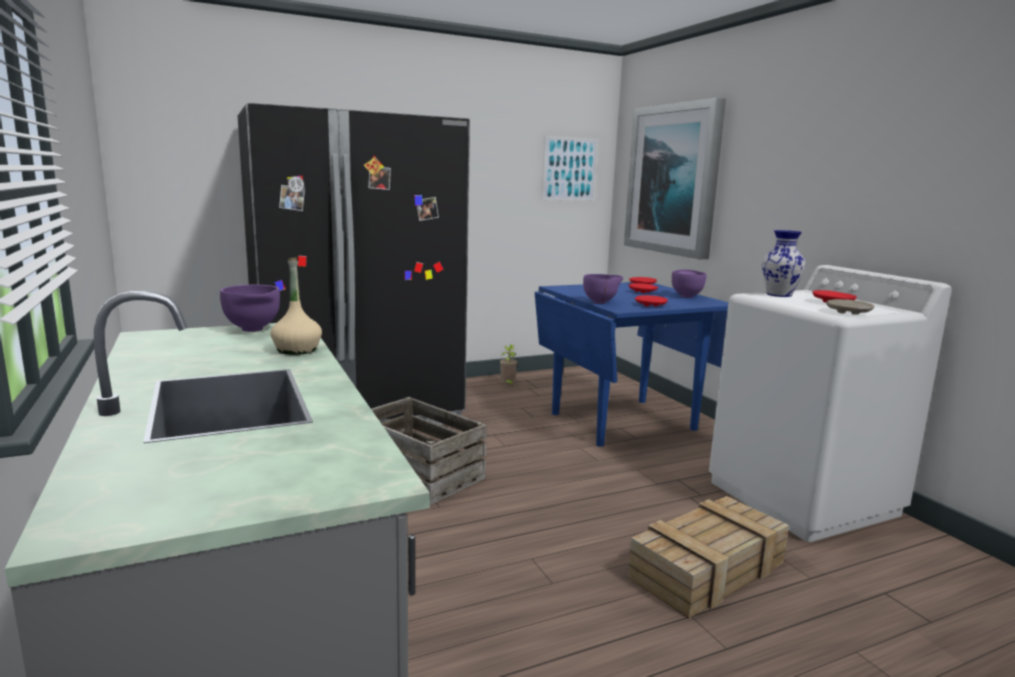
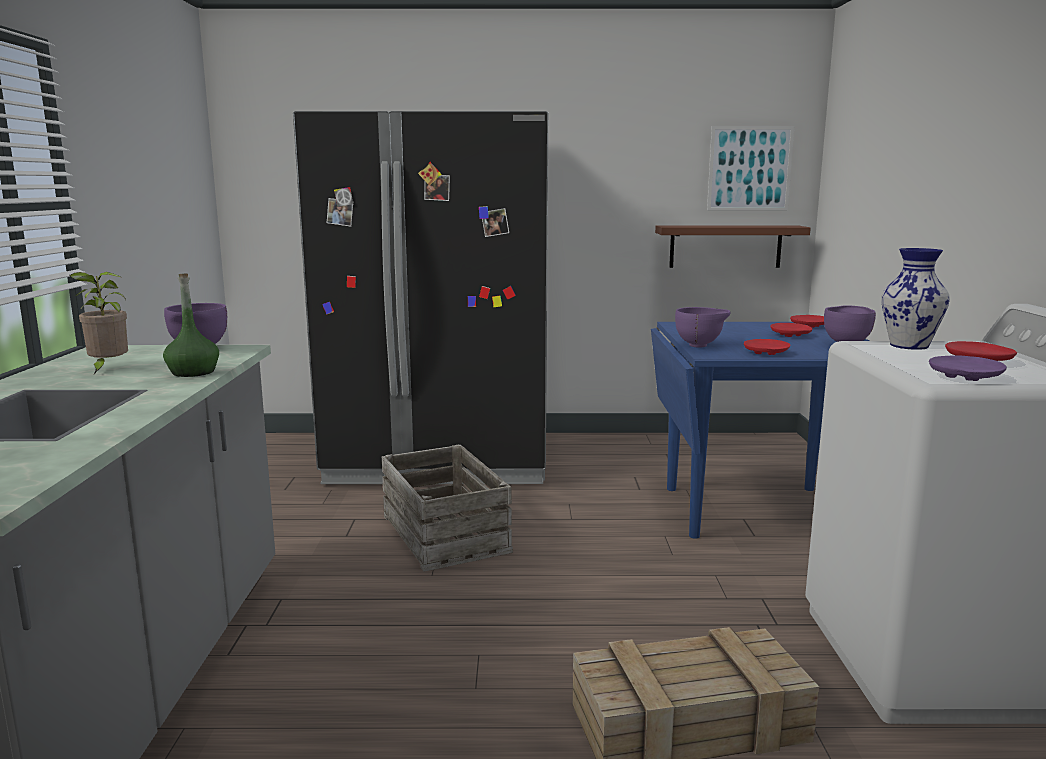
camera: 25 degrees right, 0 degrees up
(297, 350) = (193, 372): beige bottle -> green bottle
(508, 384) = (644, 446): potted plant -> potted plant (107, 369)
(554, 227) = (725, 246): none -> brown shelf
(673, 180) = (875, 178): picture -> none
(848, 313) = (964, 377): beige plate -> purple plate

